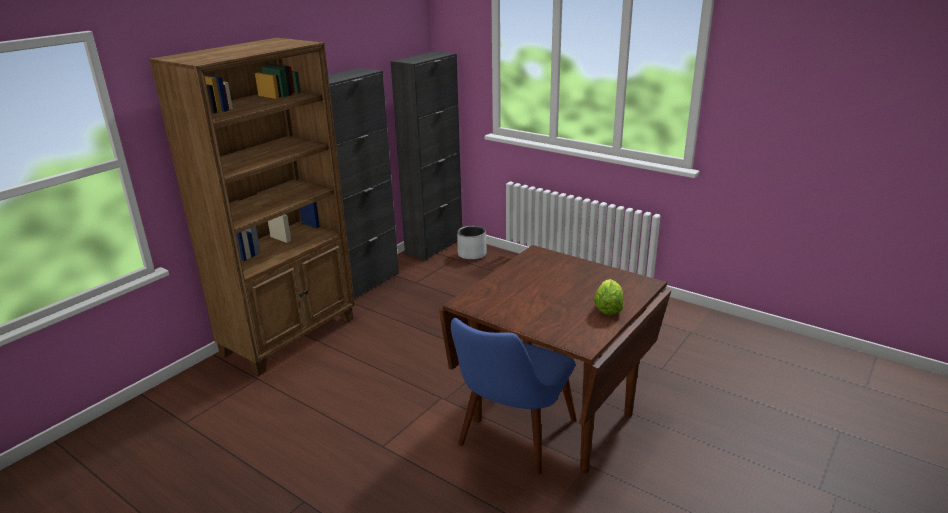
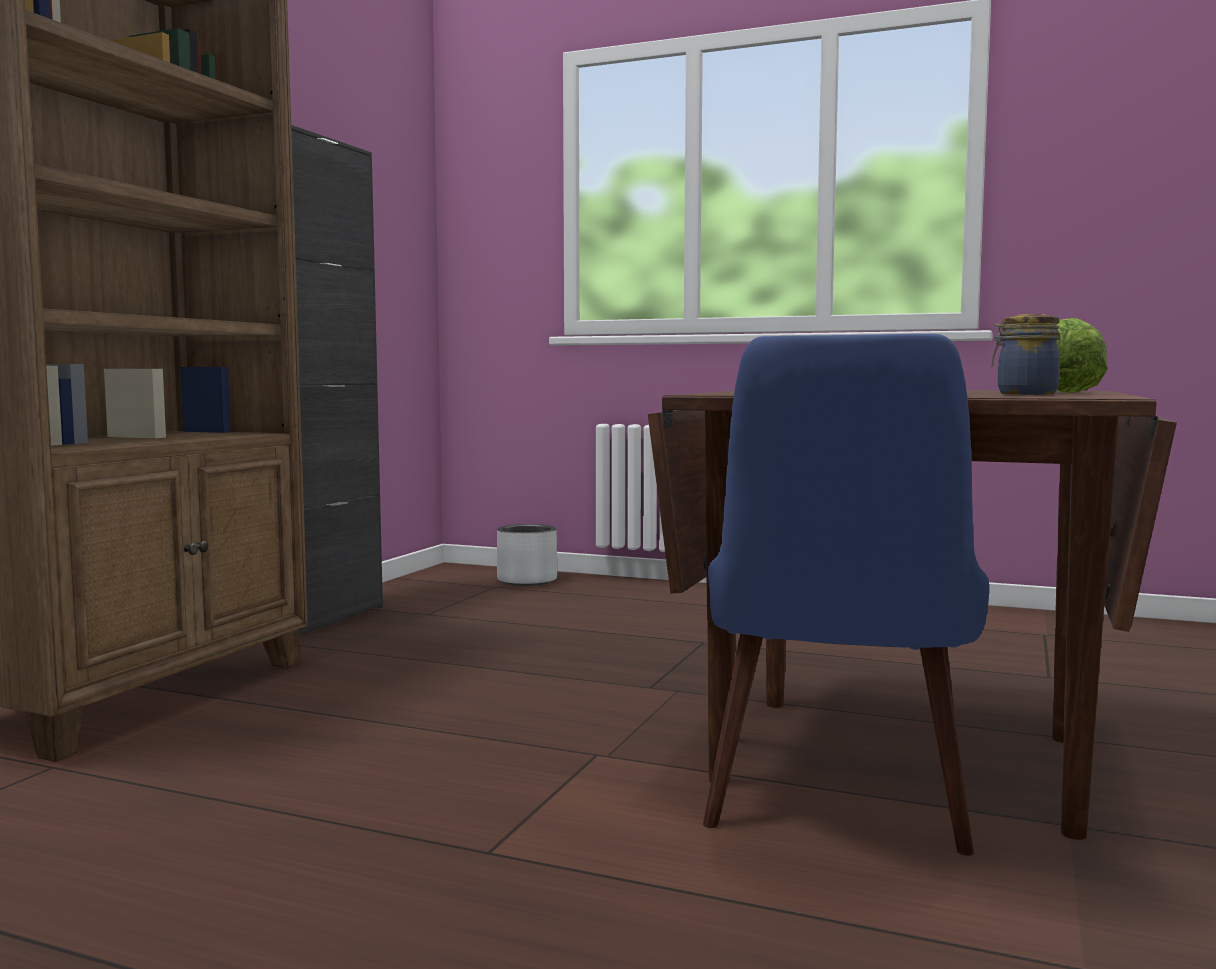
camera: 15 degrees left, 20 degrees down
(434, 246) = (442, 576): black cabinet -> none
(580, 320) = (1023, 394): none -> jar

